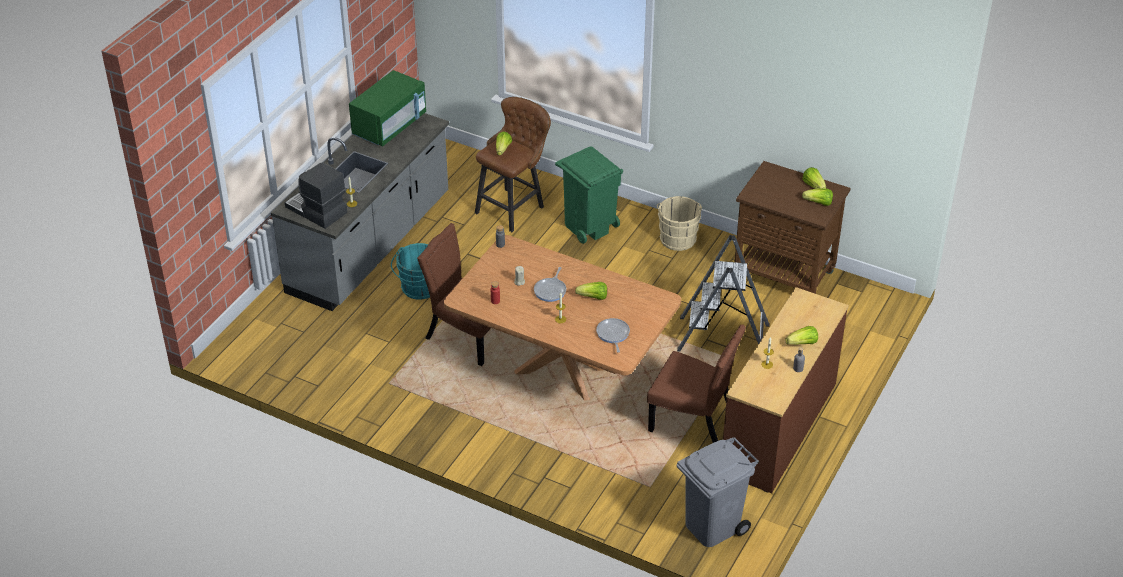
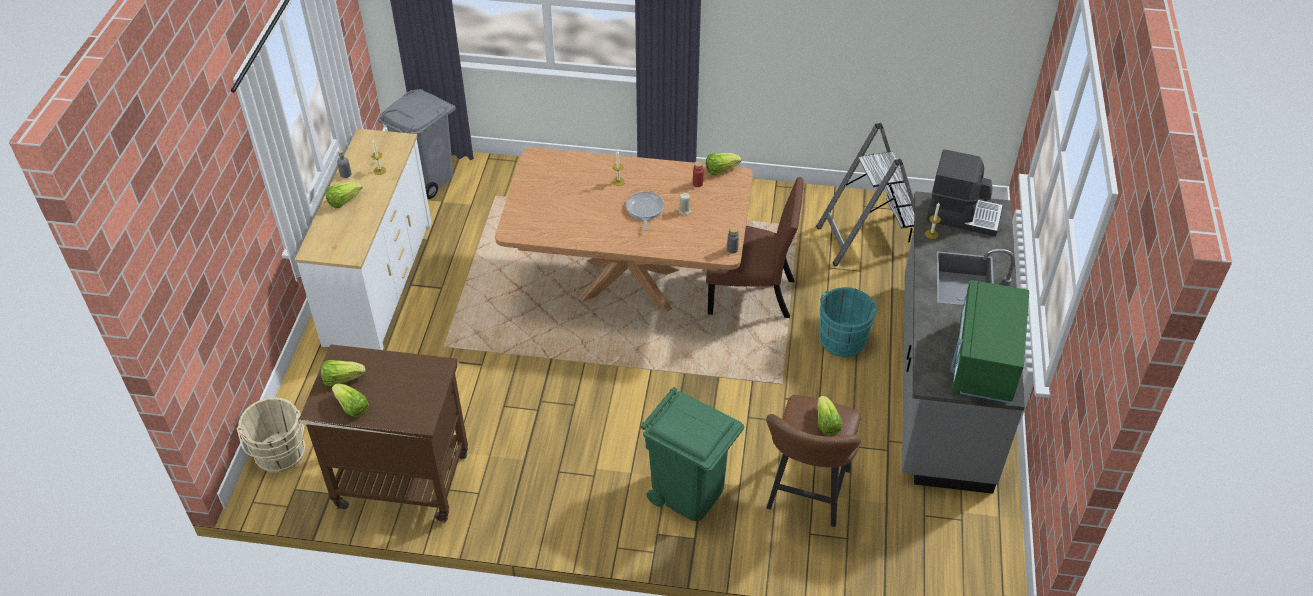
camera: 160 degrees right, 5 degrees up
(593, 297) = (594, 213): lettuce -> lettuce (720, 170)
(613, 334) = (555, 179): frying pan -> none
(677, 237) = (562, 508): beige bucket -> beige bucket (281, 456)
(691, 422) = (472, 265): brown chair -> none
(724, 337) = (461, 372): grey step ladder -> grey step ladder (870, 238)
(779, 428) = (378, 282): brown dresser -> white dresser

